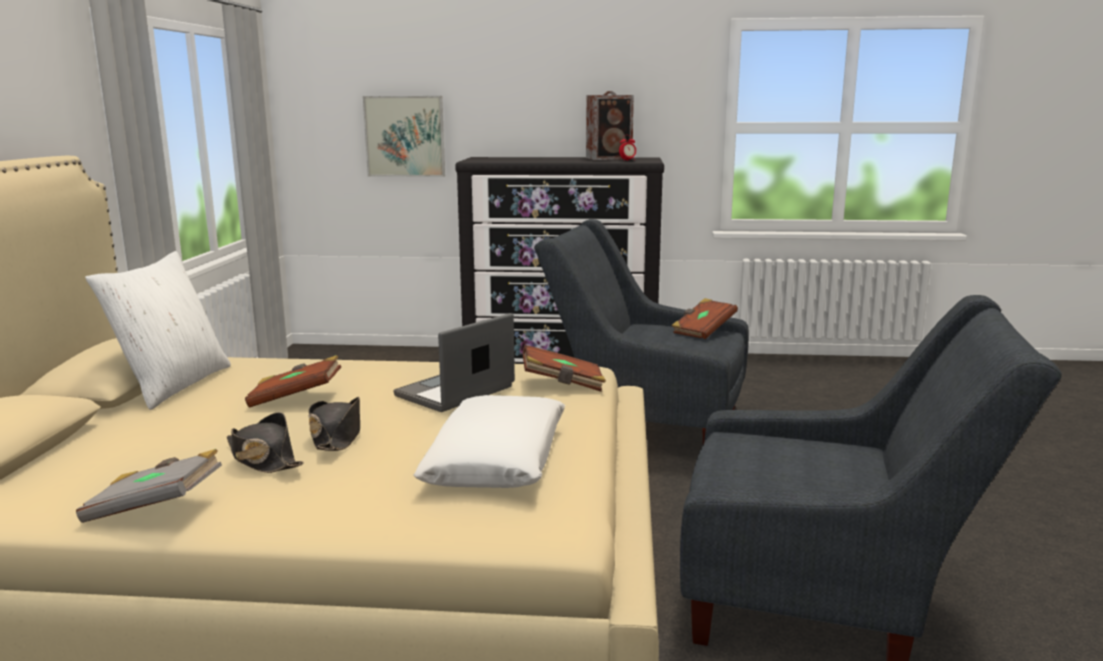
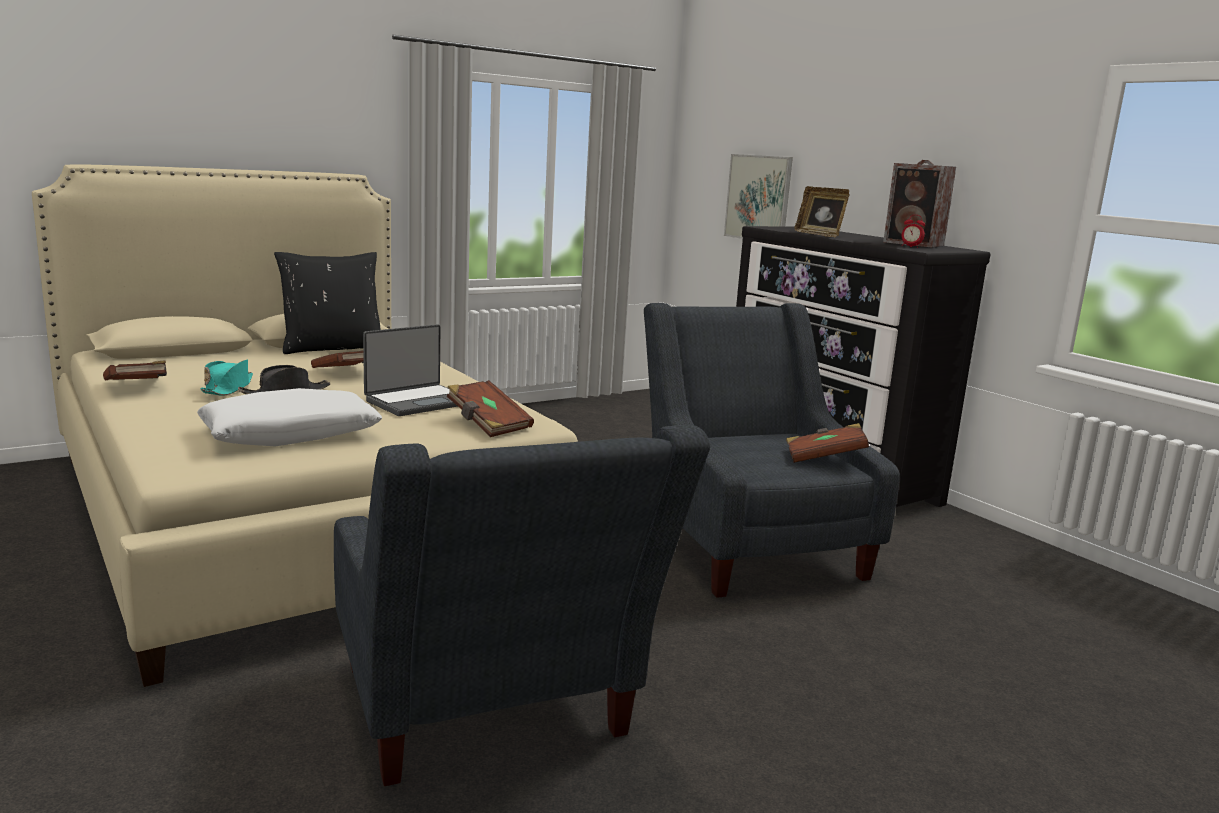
camera: 50 degrees right, 0 degrees up
(155, 508) = (137, 387): grey book -> brown book
(173, 385) = (333, 348): white pillow -> black pillow
(263, 459) = (228, 388): black hat -> turquoise hat
(456, 392) = (418, 402): laptop -> laptop turned 135 degrees clockwise
(537, 161) = (819, 234): none -> picture frame

